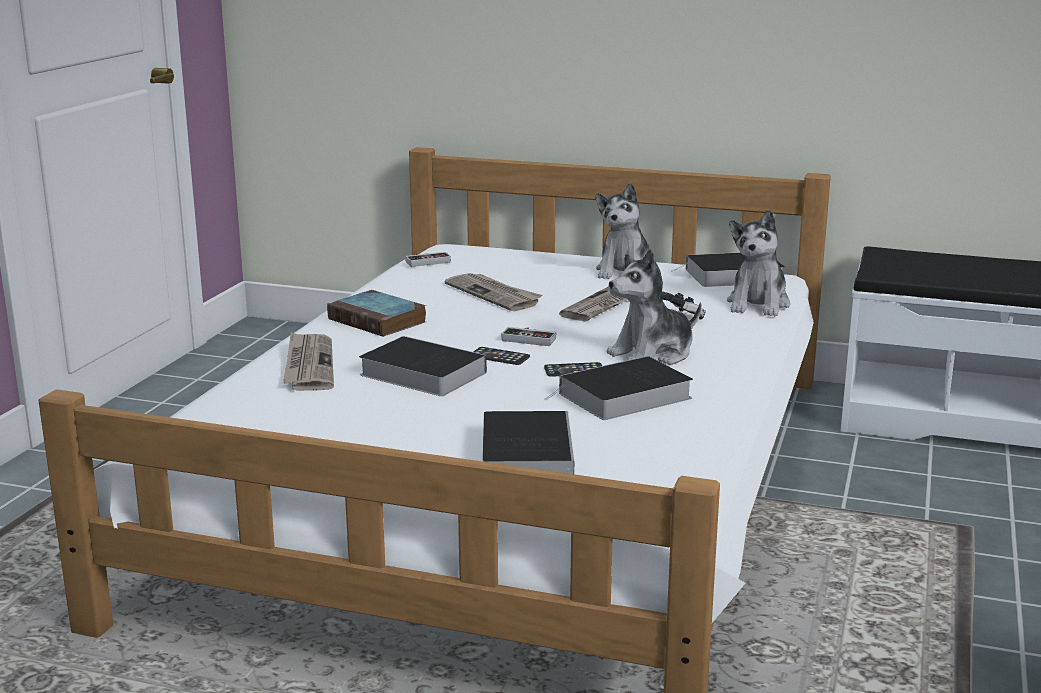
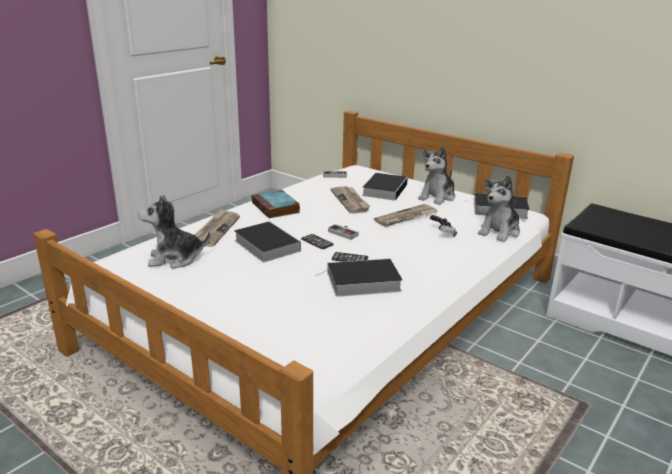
camera: 20 degrees right, 5 degrees up
(526, 453) = (272, 310): book -> book (385, 189)
(652, 354) = (404, 256): plush toy -> plush toy (175, 259)

